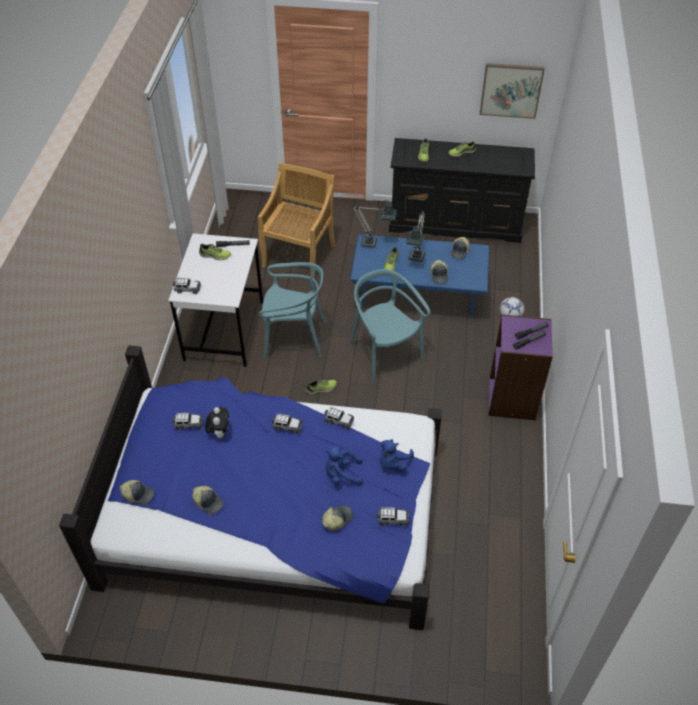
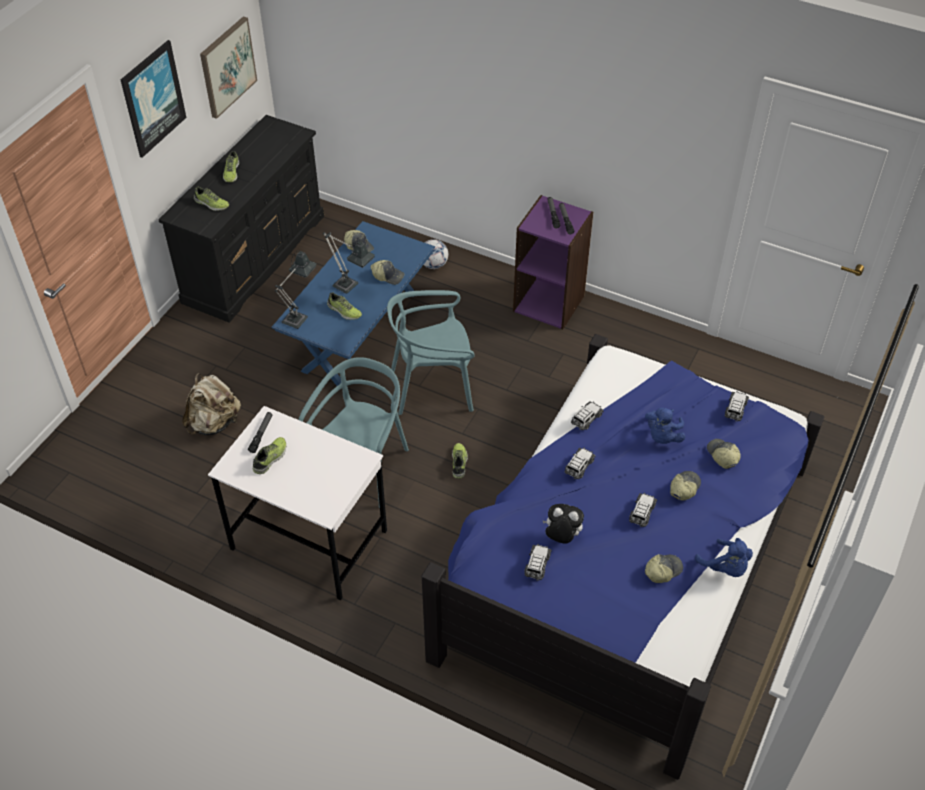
camera: 70 degrees left, 0 degrees up
(138, 494) = (629, 642): cap -> cap (684, 487)
(187, 289) = (321, 502): toy car -> toy car (642, 513)
(299, 255) = (214, 423): beige chair -> beige backpack
(392, 463) = (661, 390): blue plush toy -> blue plush toy (725, 568)
(426, 61) = (152, 98): none -> picture

